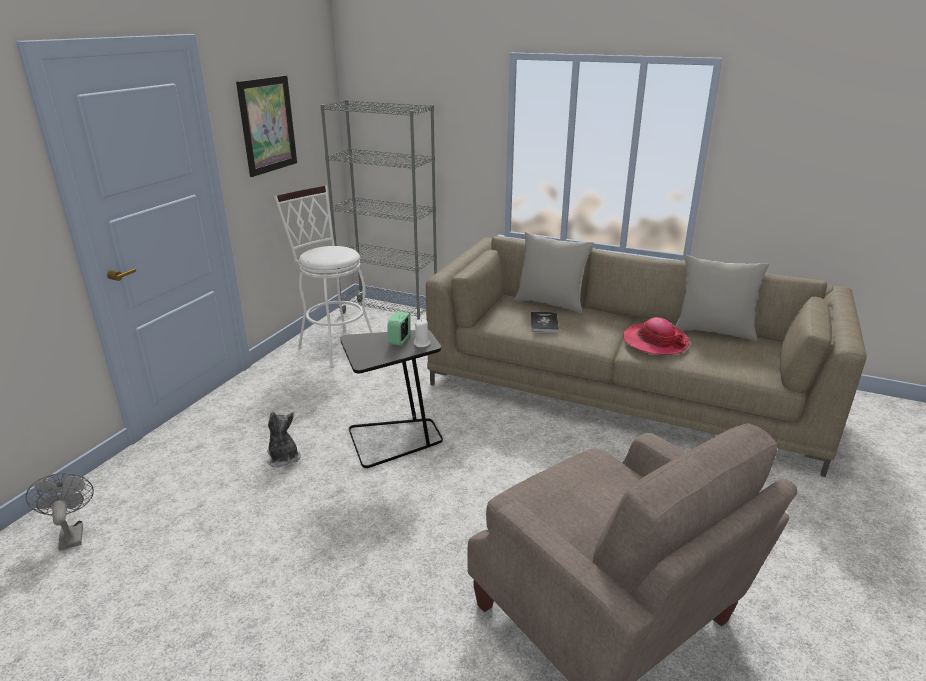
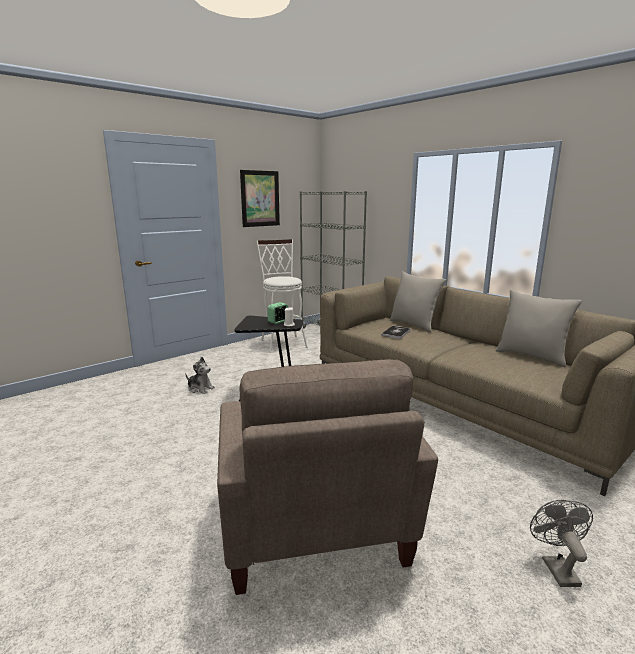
camera: 25 degrees right, 10 degrees down
(71, 533) = (69, 397): grey fan -> grey fan (556, 567)
(283, 458) = (200, 388): plush toy -> plush toy turned 120 degrees clockwise
(655, 341) = (471, 354): hat -> none

